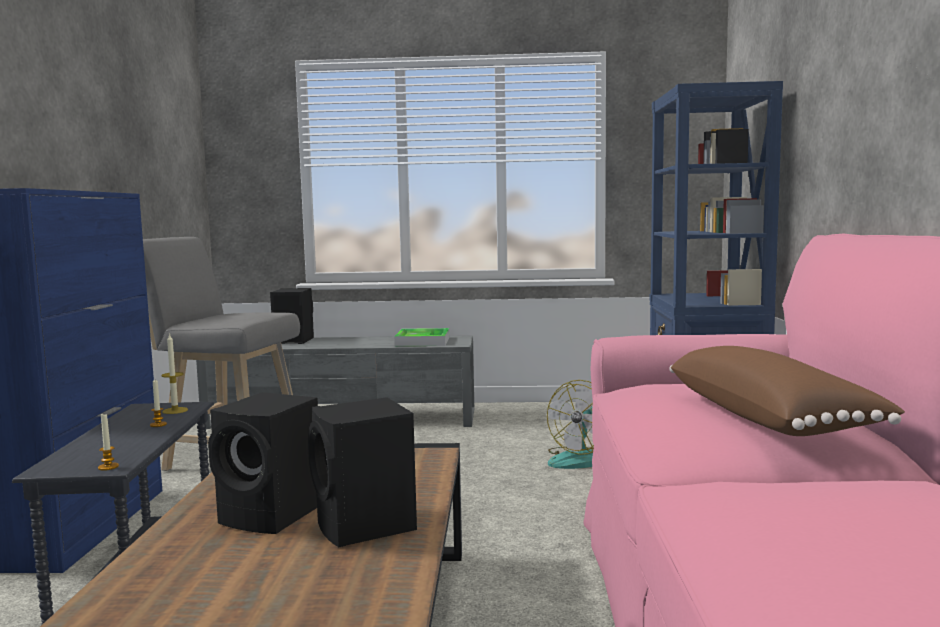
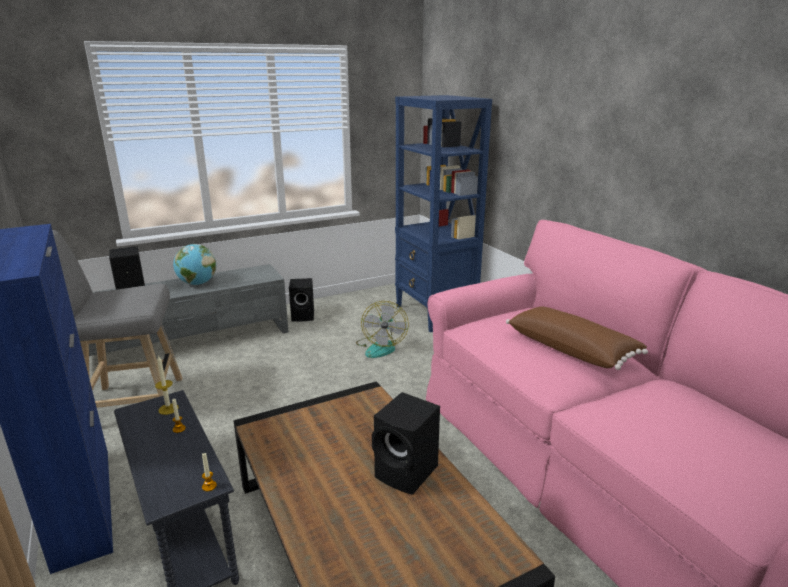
camera: 30 degrees left, 15 degrees up
(273, 516) = (343, 482): black speaker -> black speaker (304, 316)
(367, 341) = (197, 283): none -> globe
(422, 341) = (242, 277): tray -> none

